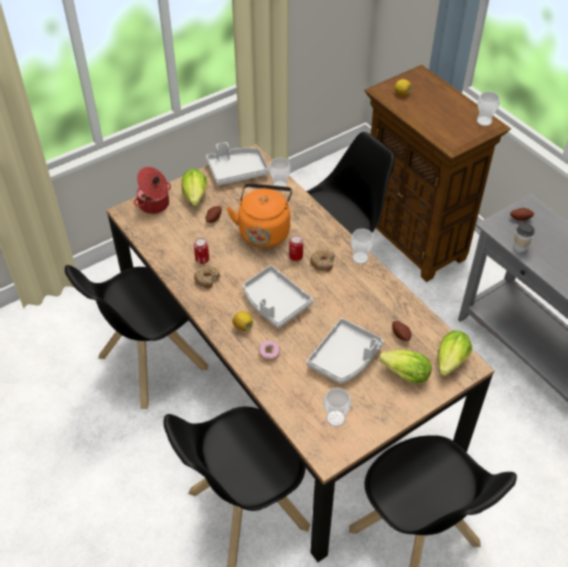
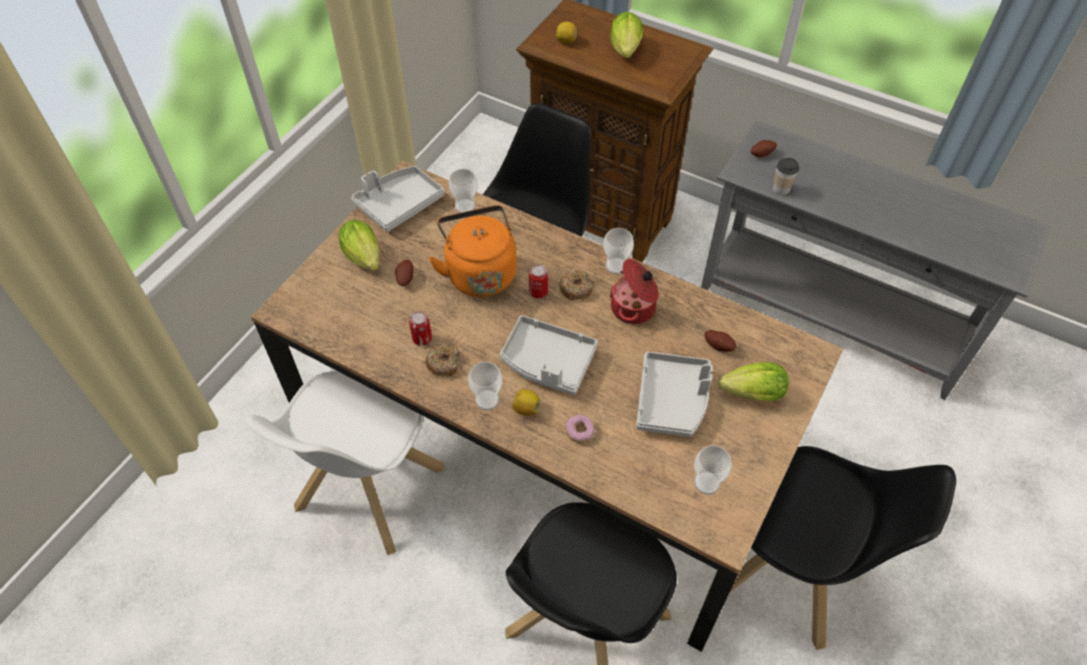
camera: 25 degrees left, 5 degrees up
(149, 363) = (367, 491): black chair -> white chair
(154, 204) = (315, 286): cooking pot -> cooking pot (634, 308)
(449, 364) = (792, 360): lettuce -> lettuce (625, 51)
(484, 121) = (680, 48): cup -> cup (487, 400)

